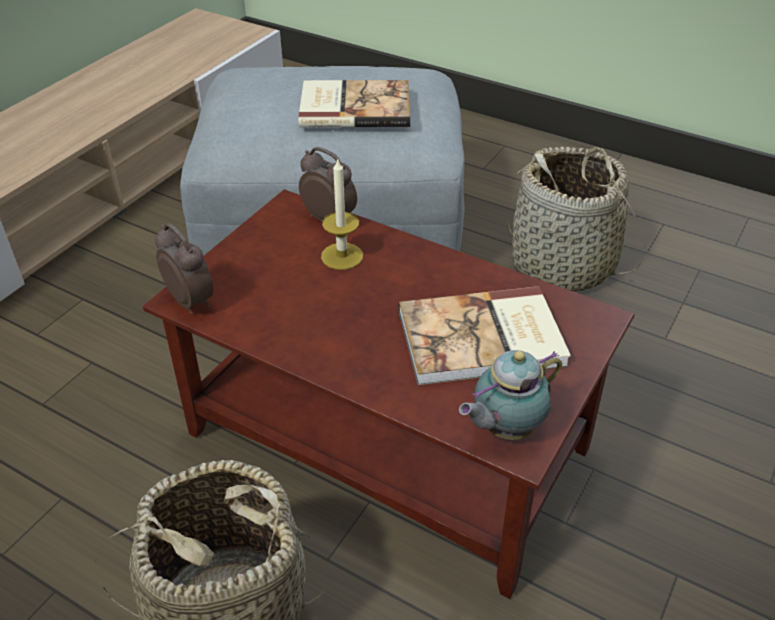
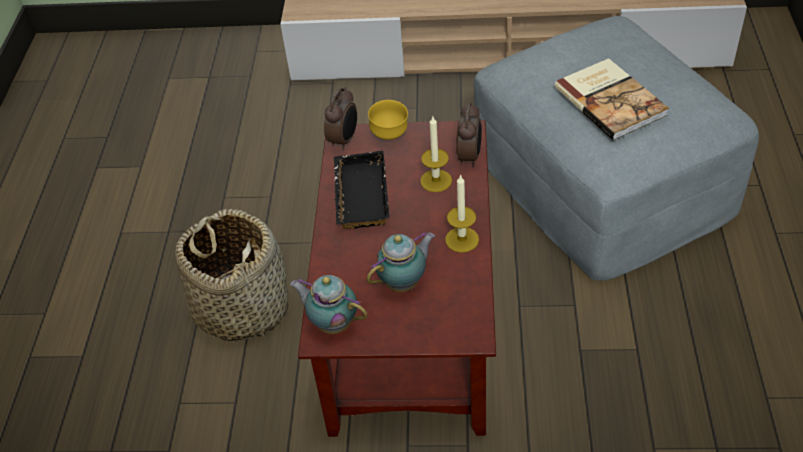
camera: 65 degrees right, 5 degrees up
(228, 262) = (390, 135): none -> yellow bowl
(302, 324) = (359, 195): none -> black tray
(451, 272) = (462, 239): none -> candle
(483, 340) = (404, 282): book -> teapot
(563, 265) = (688, 342): basket -> none

